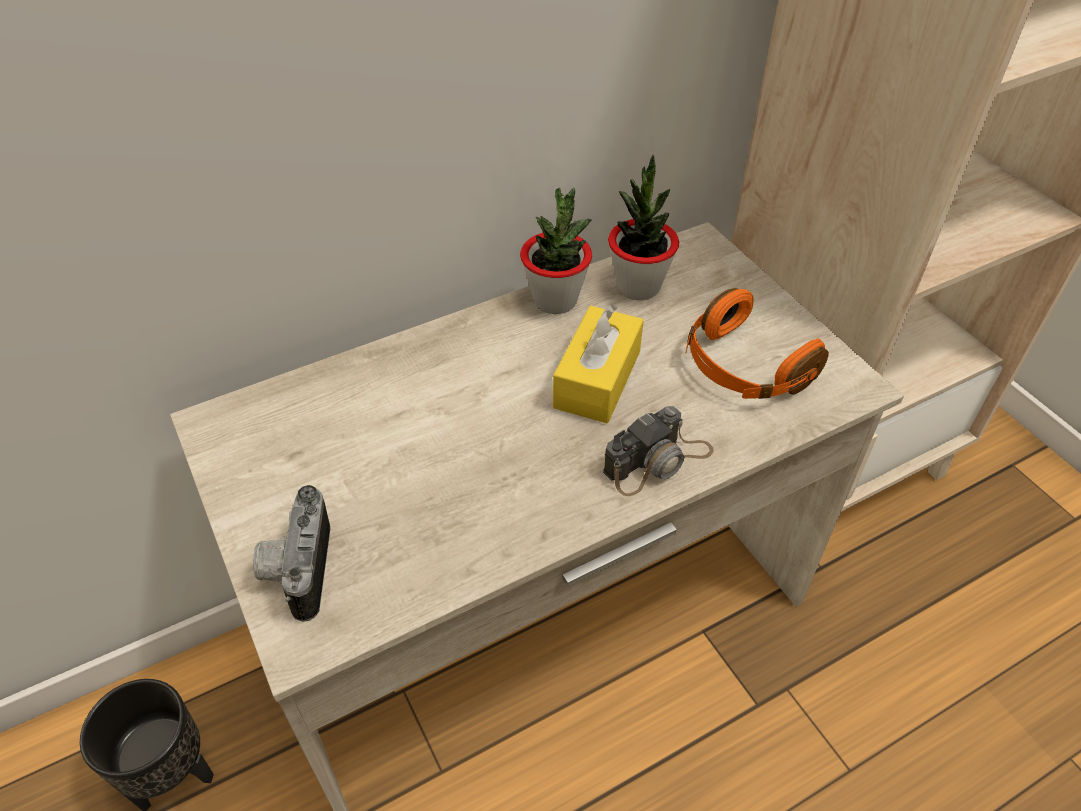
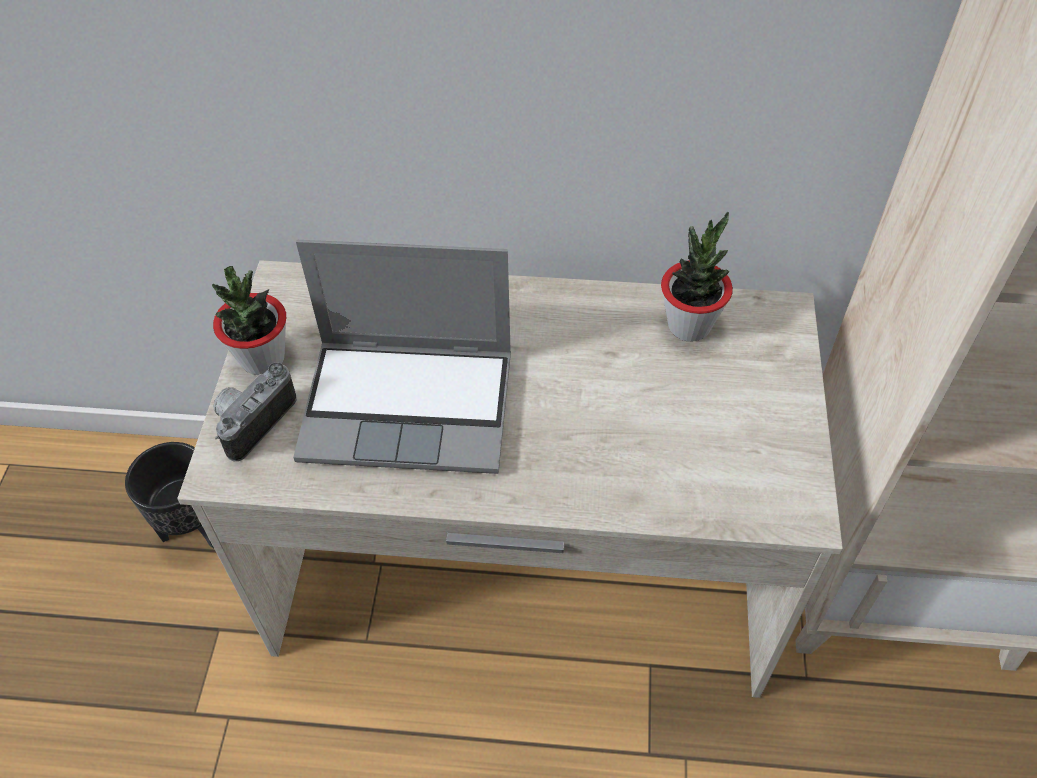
camera: 35 degrees right, 5 degrees up
(453, 469) = (411, 405): none -> laptop
(555, 300) = (606, 304): potted plant -> potted plant (262, 359)
(597, 379) = (581, 390): yellow tissue box -> none
(658, 461) = (569, 484): camera -> none
(743, 368) = (715, 445): orange headphones -> none

